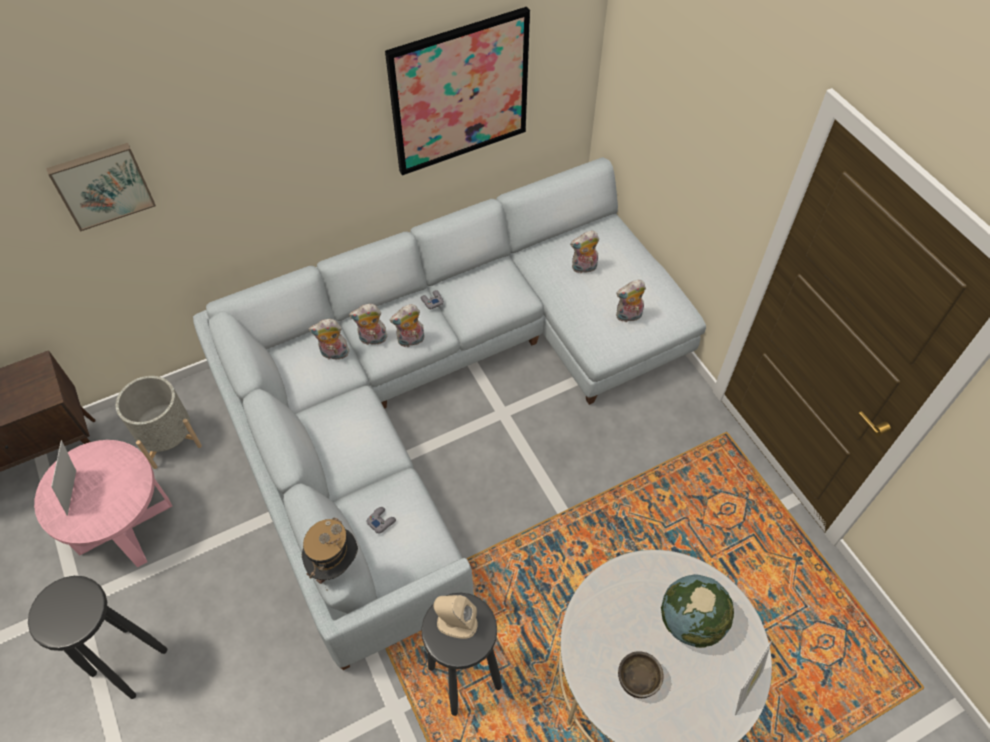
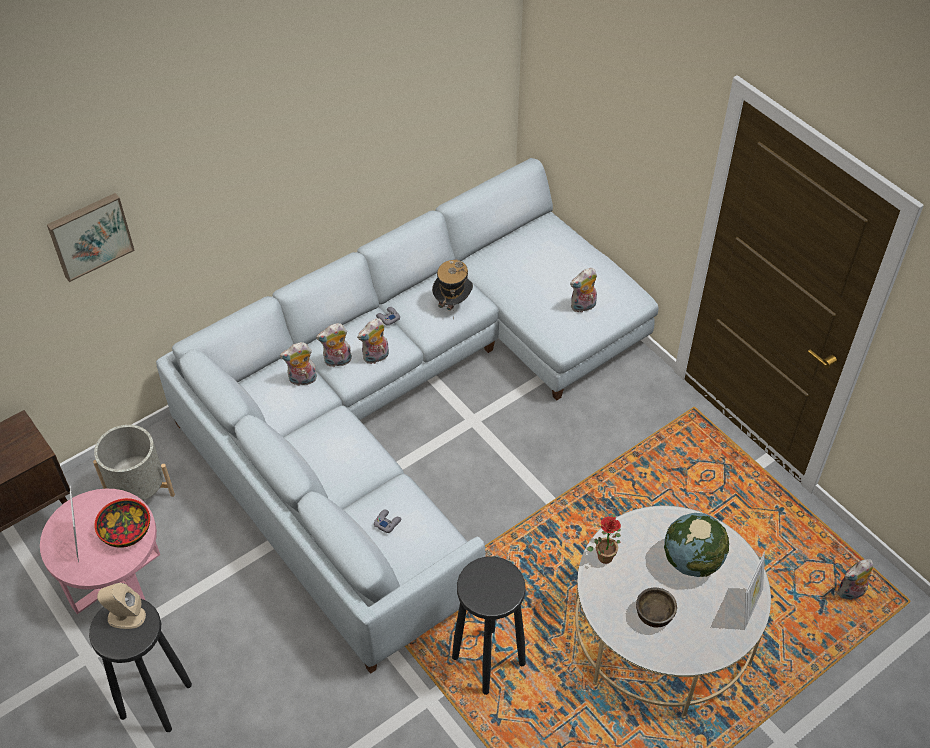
camera: 10 degrees left, 5 degrees down
(121, 490) = (125, 532): none -> bowl
(334, 564) = (362, 553): hat -> hat (452, 304)
(456, 623) = (487, 581): beige speaker -> beige speaker (126, 616)
(460, 92) = (396, 112): picture -> none
(584, 268) = (531, 267): plush toy -> plush toy (850, 593)
(597, 597) = (604, 554): none -> potted plant

